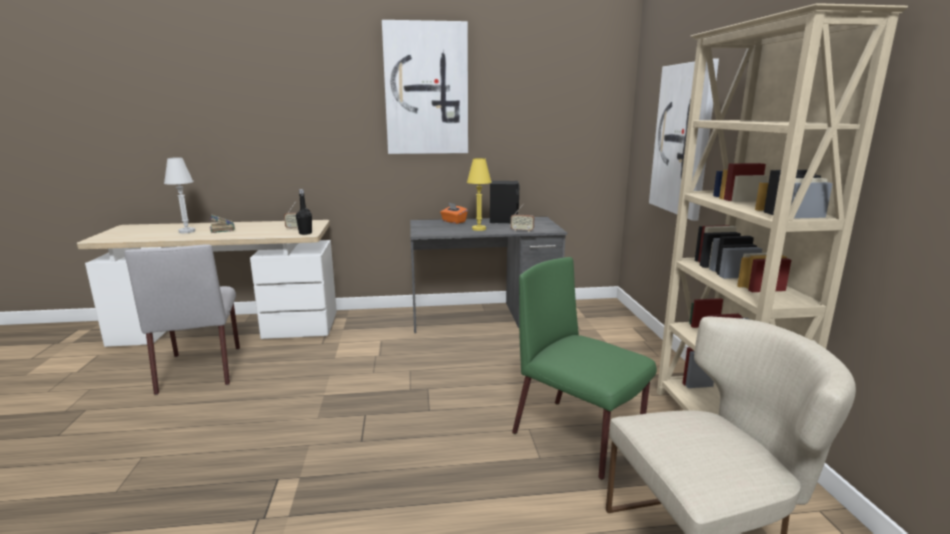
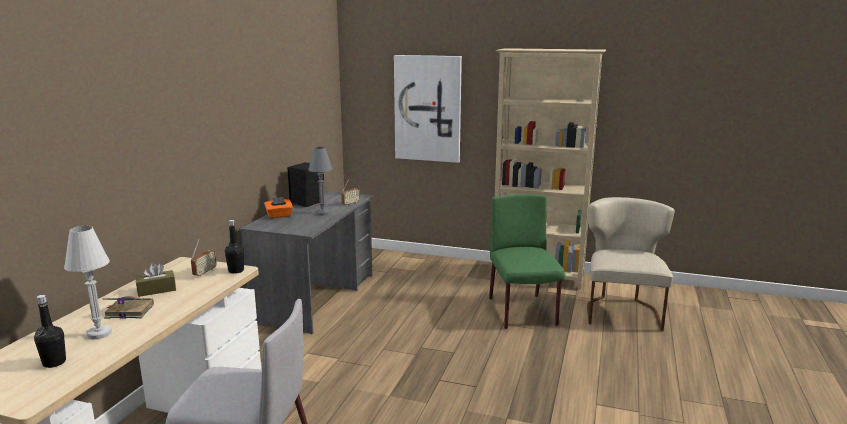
camera: 65 degrees left, 0 degrees up
(146, 233) = (54, 362): none -> black bottle
(261, 227) = (156, 290): none -> brown tissue box
(426, 89) = (237, 85): picture -> none
(479, 229) = (322, 213): yellow table lamp -> grey table lamp
(579, 438) = (522, 312): green chair -> green chair turned 105 degrees clockwise

